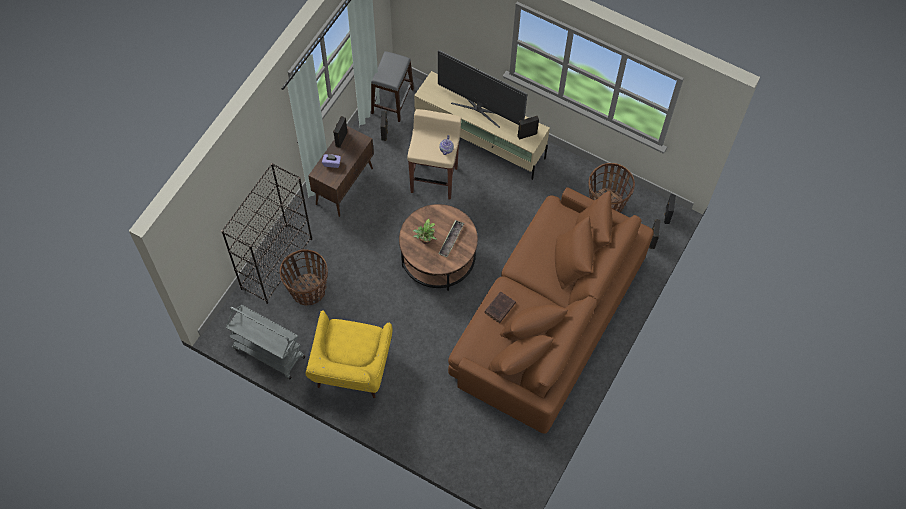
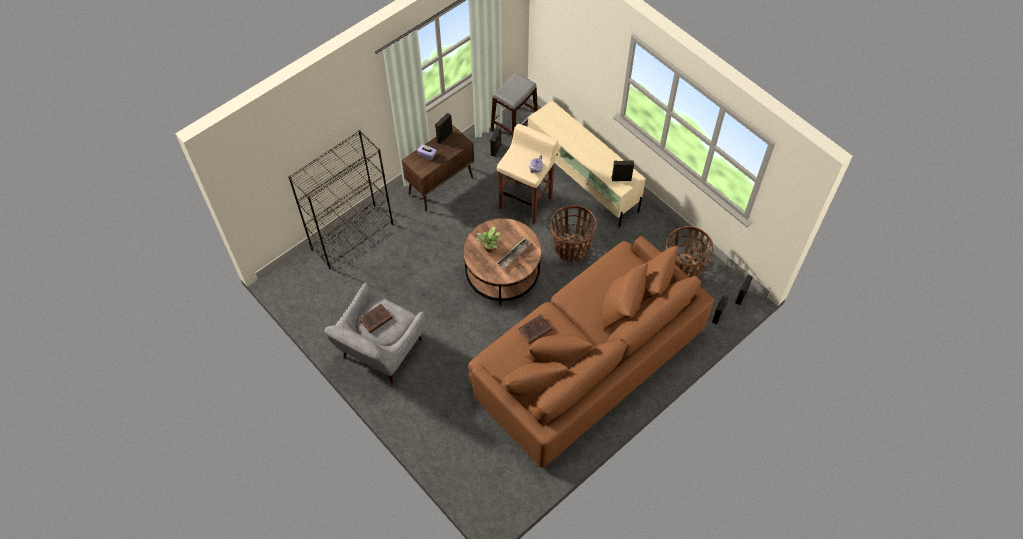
camera: 20 degrees right, 5 degrees down
(268, 352) = (312, 312): grey cart -> none
(308, 290) = (370, 267): basket -> basket (571, 248)
(344, 344) = (375, 320): none -> brown book
(350, 371) = (380, 351): yellow armchair -> grey armchair
(479, 109) = (584, 144): television -> none

